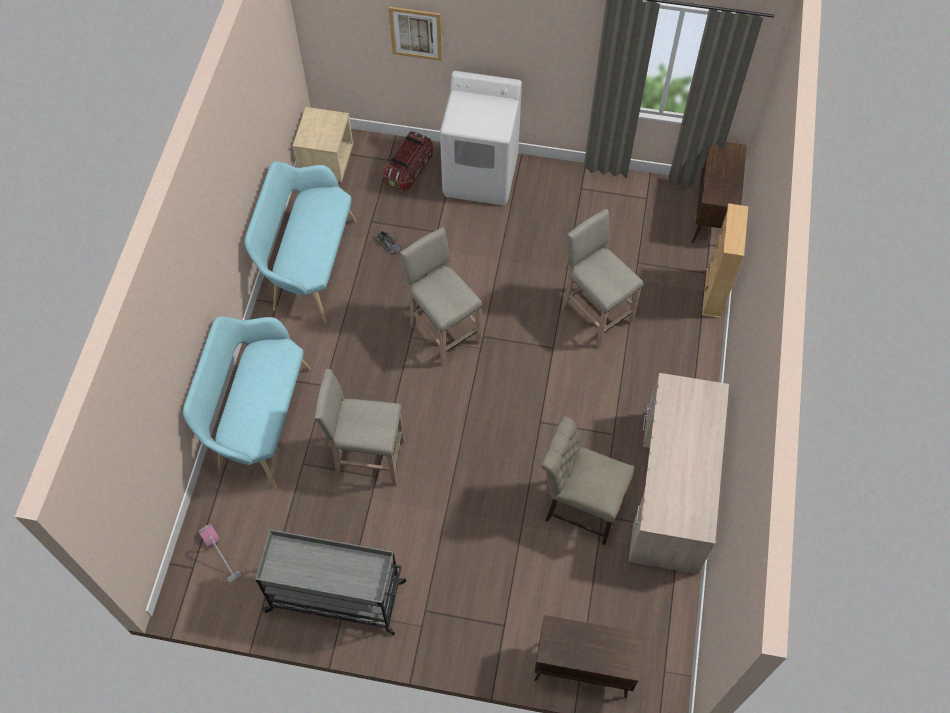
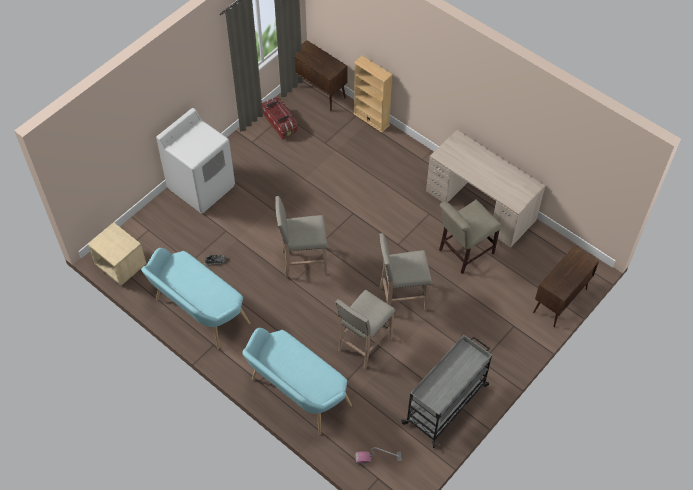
camera: 60 degrees left, 5 degrees down
(409, 170) = (166, 222): storage box -> storage box (280, 123)
(416, 33) = (129, 132): picture -> none
(595, 314) = (345, 181): beige stool -> beige stool (401, 298)

